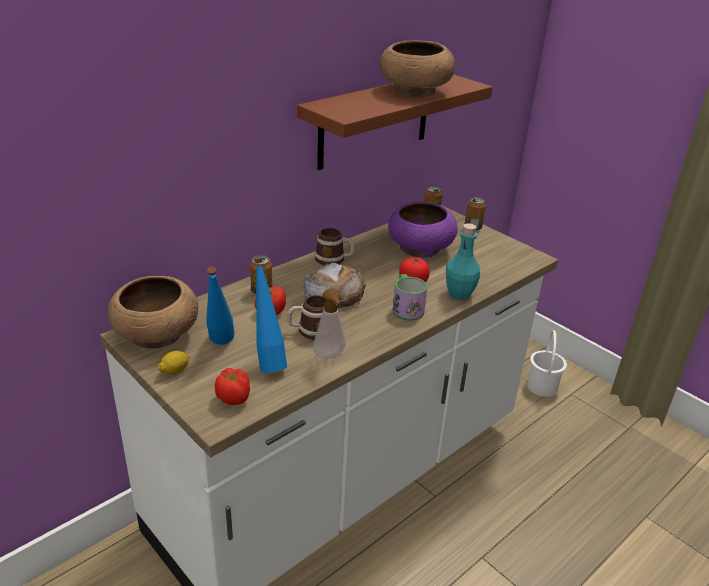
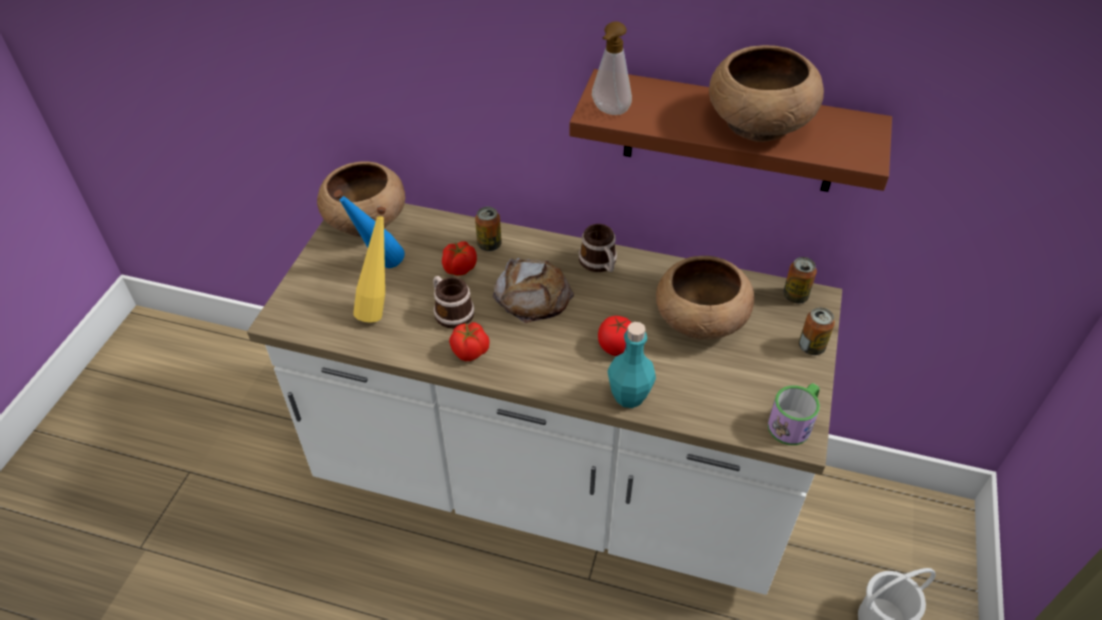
camera: 60 degrees right, 15 degrees up
(175, 371) = (325, 259): lemon -> none
(233, 398) = (313, 313): tomato -> tomato (471, 351)
(268, 362) = (379, 308): blue bottle -> yellow bottle
(330, 357) = (419, 345): soap dispenser -> soap dispenser (609, 112)
(406, 308) = (557, 363): mug -> mug (793, 422)
(419, 249) = (699, 320): purple bowl -> brown bowl

